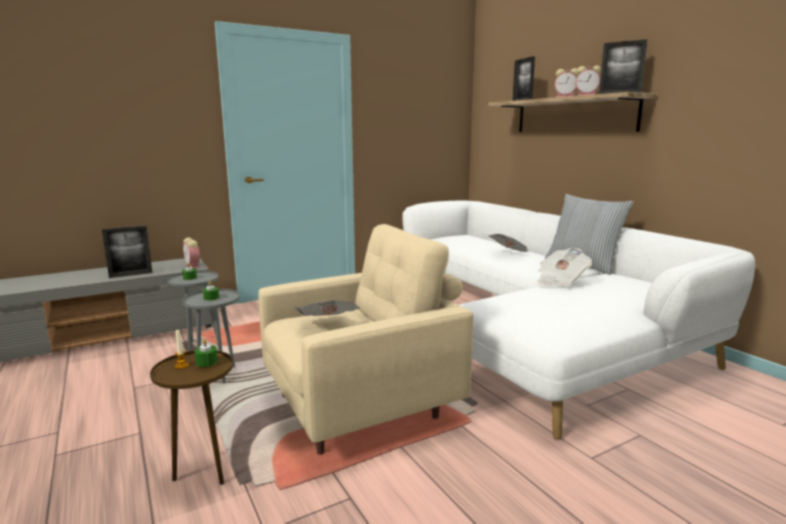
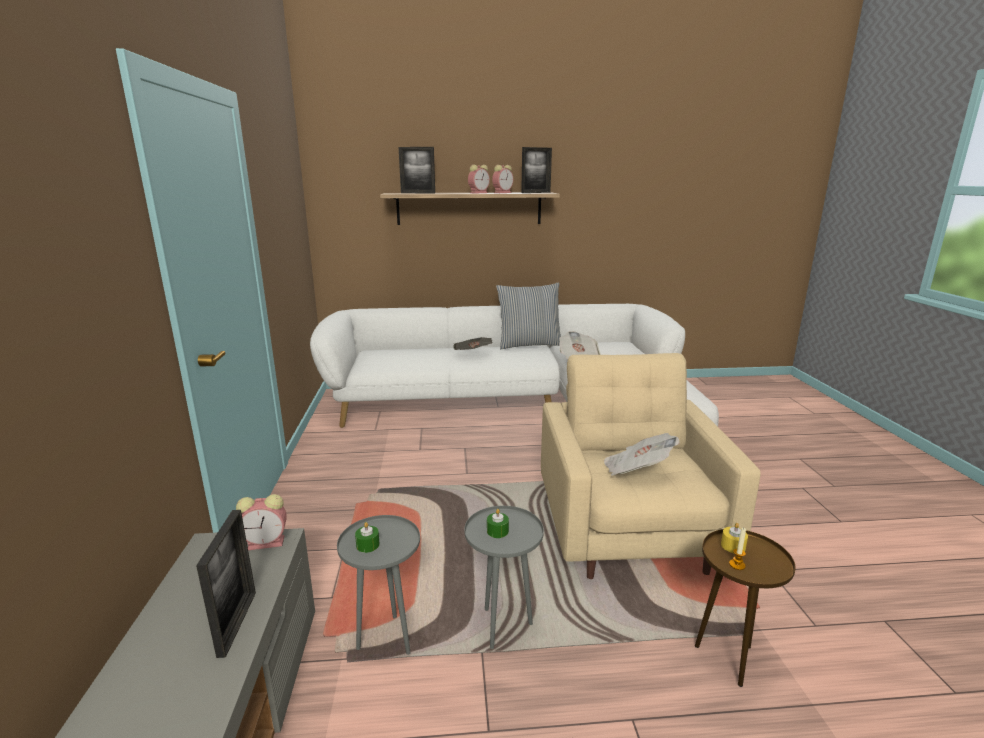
camera: 65 degrees left, 5 degrees up
(206, 362) = (733, 546): green candle -> yellow candle

